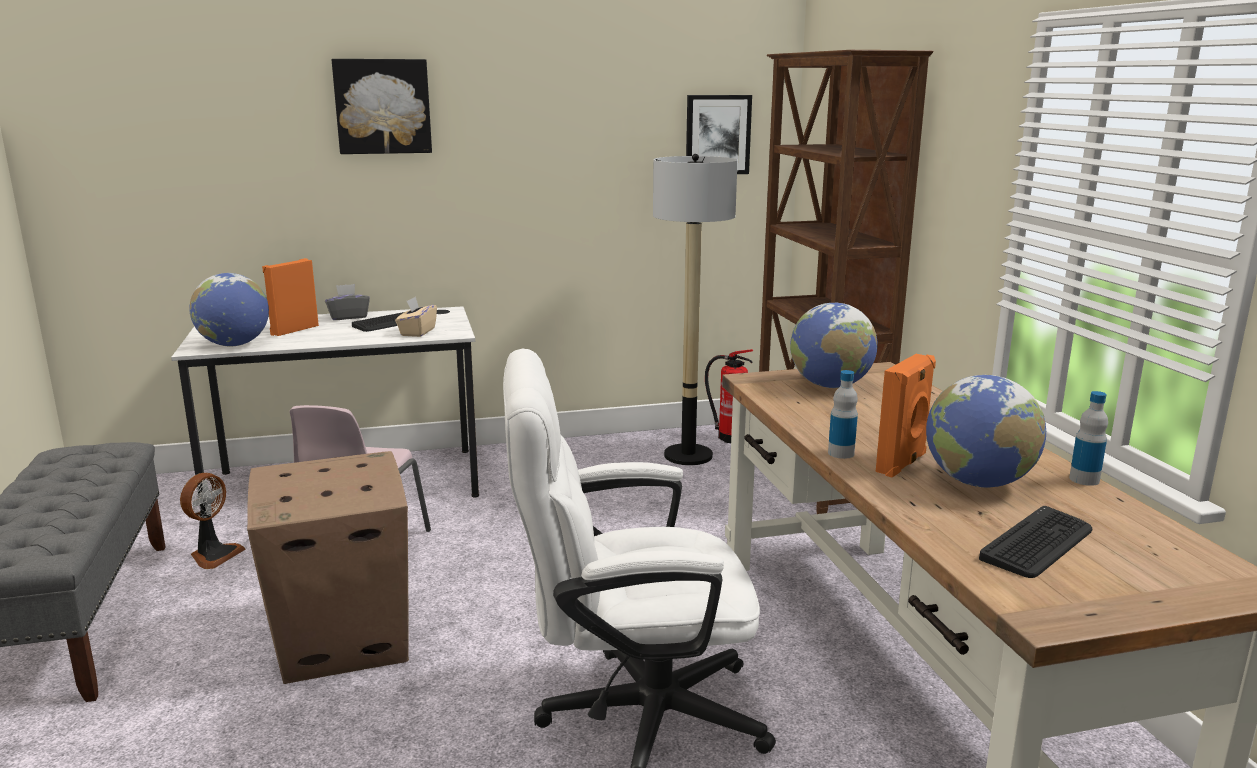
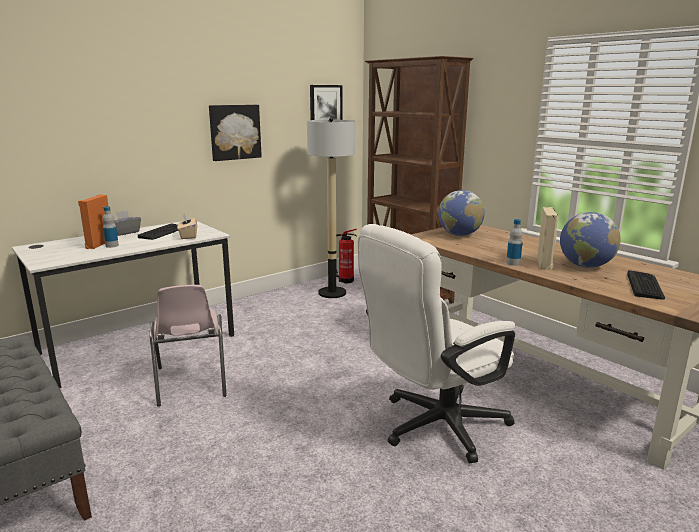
camera: 25 degrees left, 0 degrees up
(214, 555) = (86, 406): fan -> none
(234, 345) = (68, 257): globe -> none
(340, 641) = (230, 434): cardboard box -> none
(383, 106) = (135, 90): picture -> picture (234, 132)
(902, 464) = (545, 263): orange speaker -> beige speaker
(1084, 479) = (620, 258): bottle -> bottle (112, 245)

